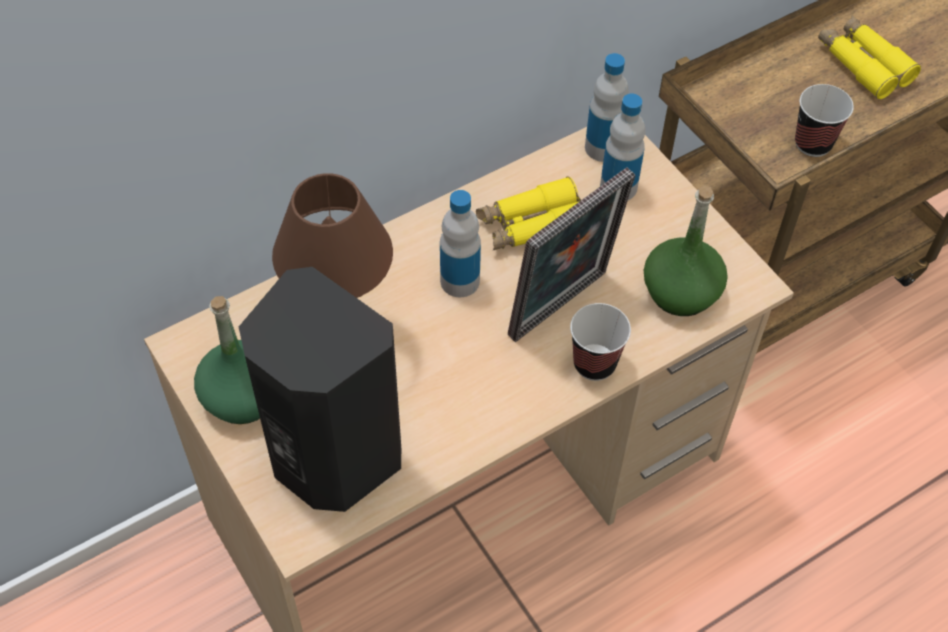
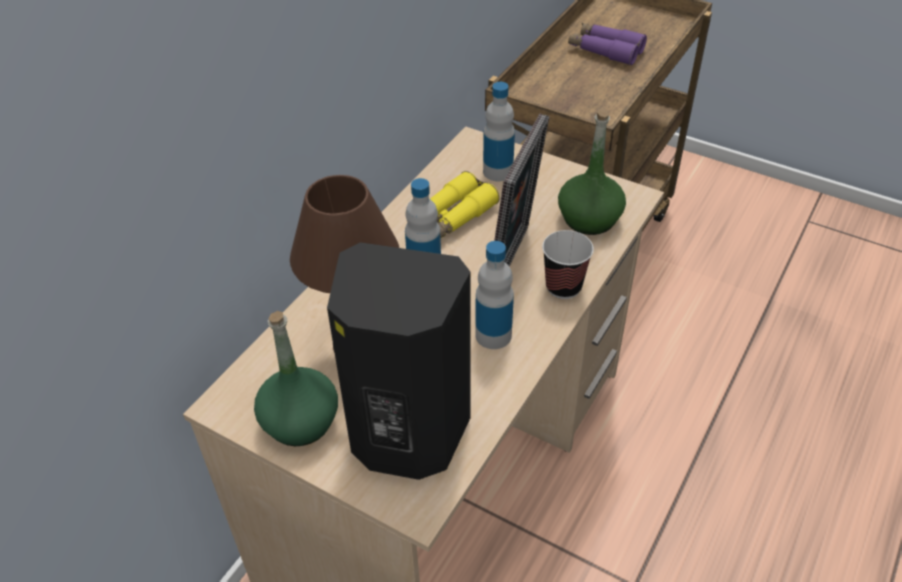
camera: 25 degrees left, 10 degrees down
(603, 148) = (469, 152): bottle -> bottle (493, 335)
(813, 143) = (609, 102): cup -> none
(863, 64) = (605, 50): yellow binoculars -> purple binoculars

